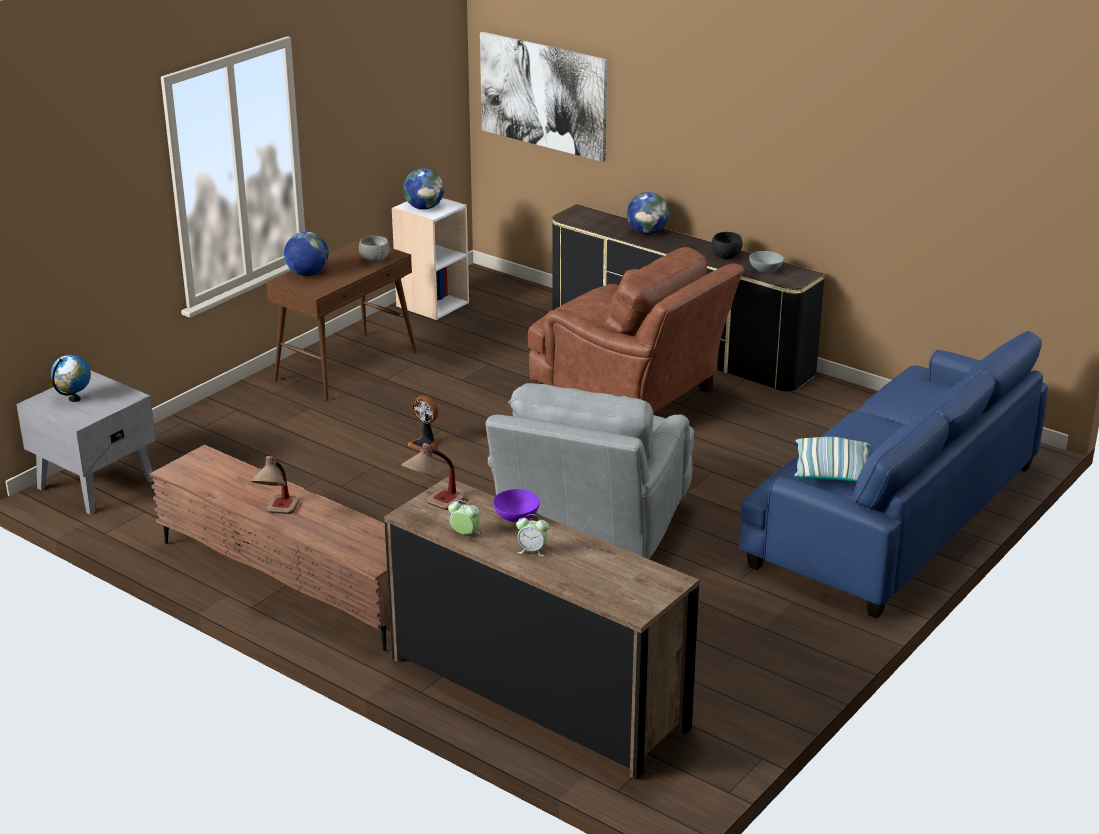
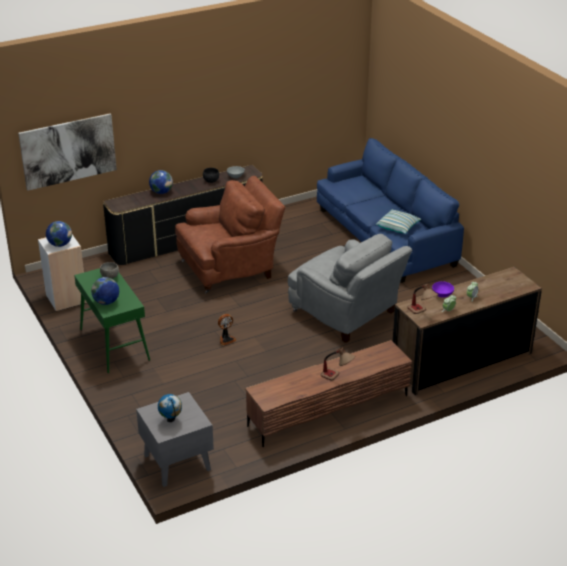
camera: 65 degrees left, 5 degrees up
(346, 365) = (114, 344): brown console table -> green console table

